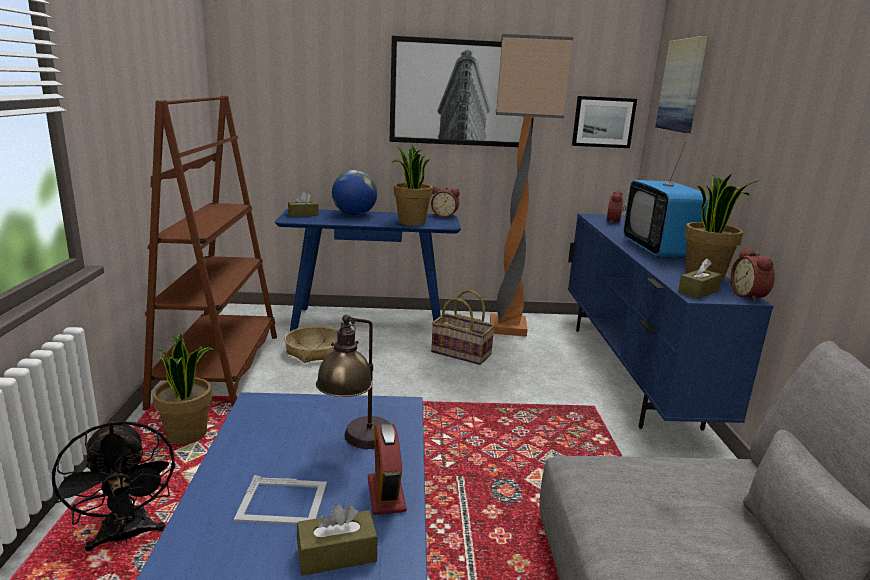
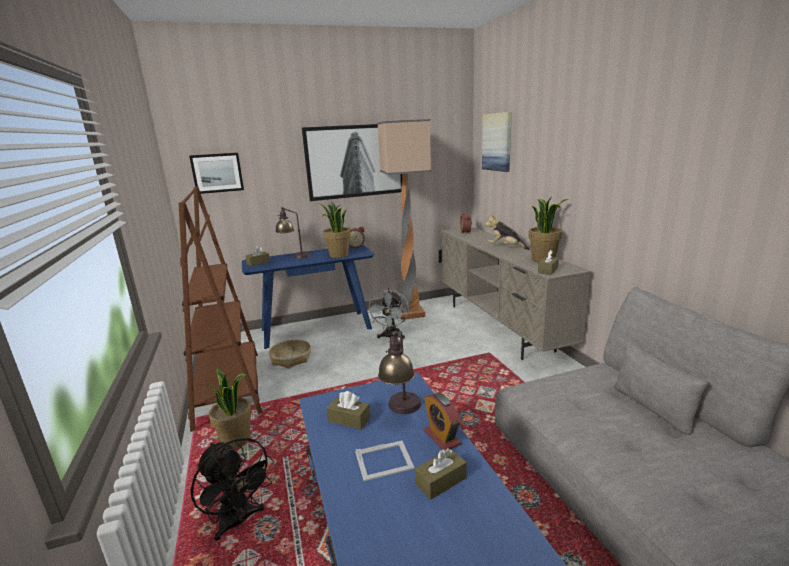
camera: 15 degrees left, 0 degrees up
(280, 435) = (349, 419): none -> brown tissue box
(354, 215) = (295, 256): globe -> table lamp
(462, 353) = (391, 337): basket -> grey fan
(603, 122) = (447, 169): picture -> picture (217, 173)
(630, 373) = (498, 327): blue tv stand -> beige tv stand
(657, 250) = (505, 247): television -> plush toy
(750, 296) = (575, 267): alarm clock -> none

